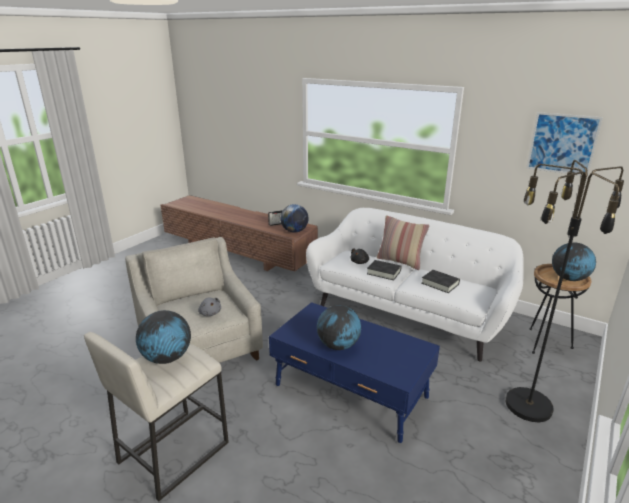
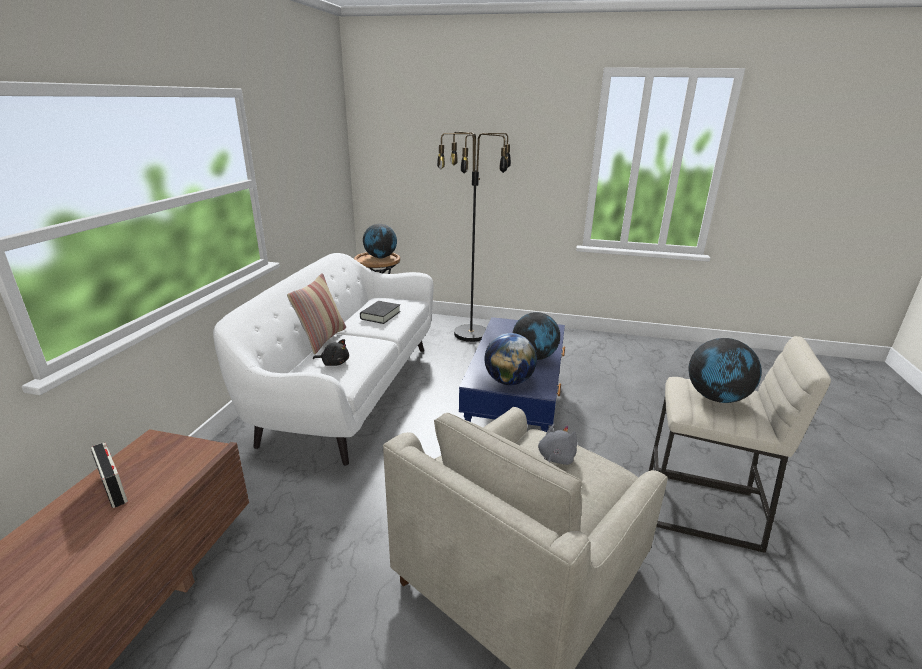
camera: 110 degrees left, 0 degrees up
(294, 231) = (179, 452): globe -> globe (509, 381)
(384, 272) = (363, 344): black book -> none
(562, 144) = (314, 145): picture -> none

